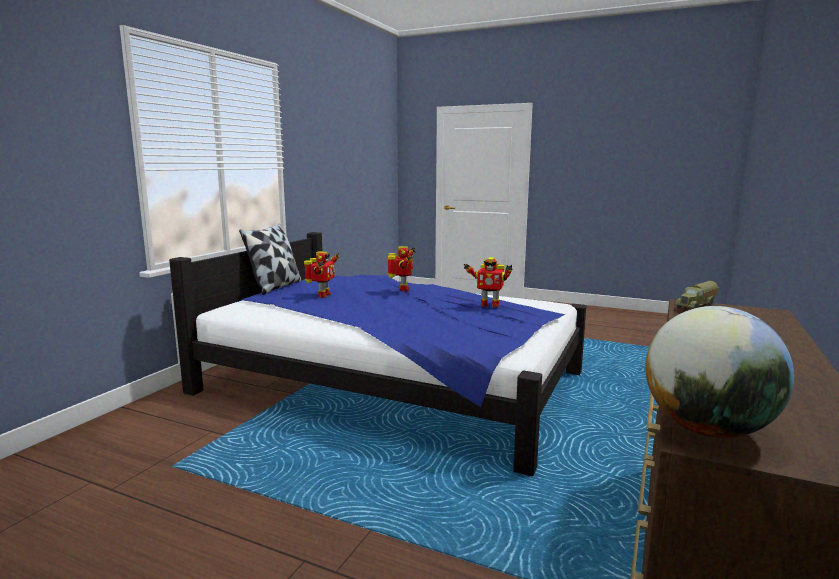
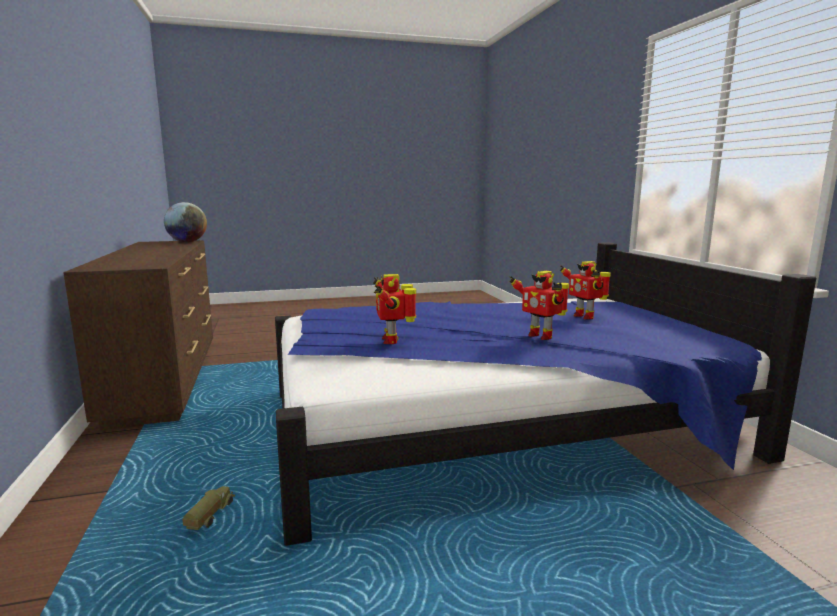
camera: 140 degrees right, 0 degrees up
(275, 287) = (667, 315): pillow -> none
(489, 305) = (392, 340): toy robot -> toy robot turned 75 degrees counterclockwise
(697, 306) = (148, 265): toy truck -> toy truck (209, 517)

